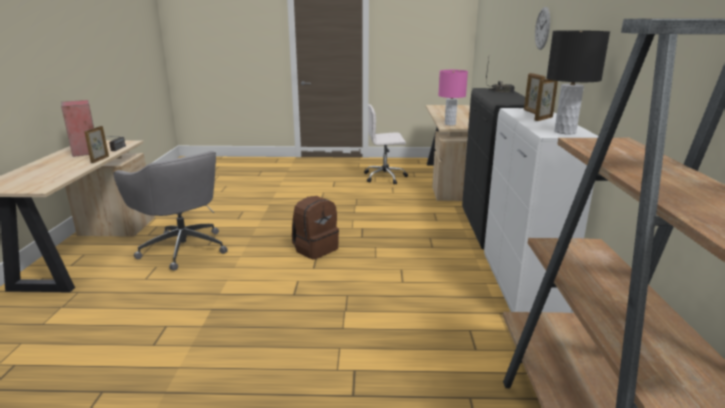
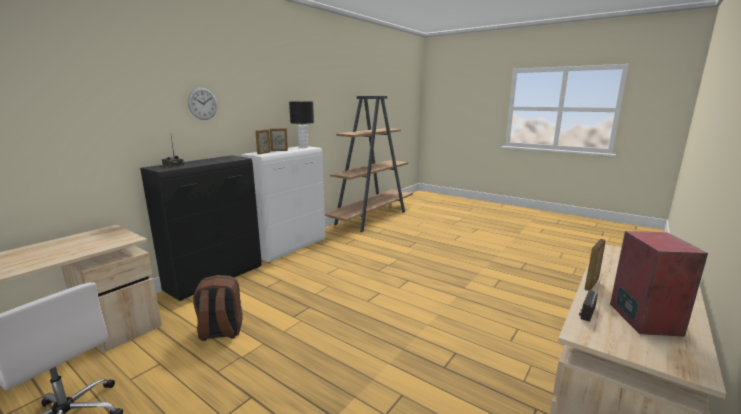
camera: 145 degrees left, 5 degrees down
(183, 248) = (484, 358): grey office chair -> none
(315, 249) = (360, 308): brown backpack -> brown backpack (221, 332)
(450, 124) = (104, 243): pink table lamp -> none

